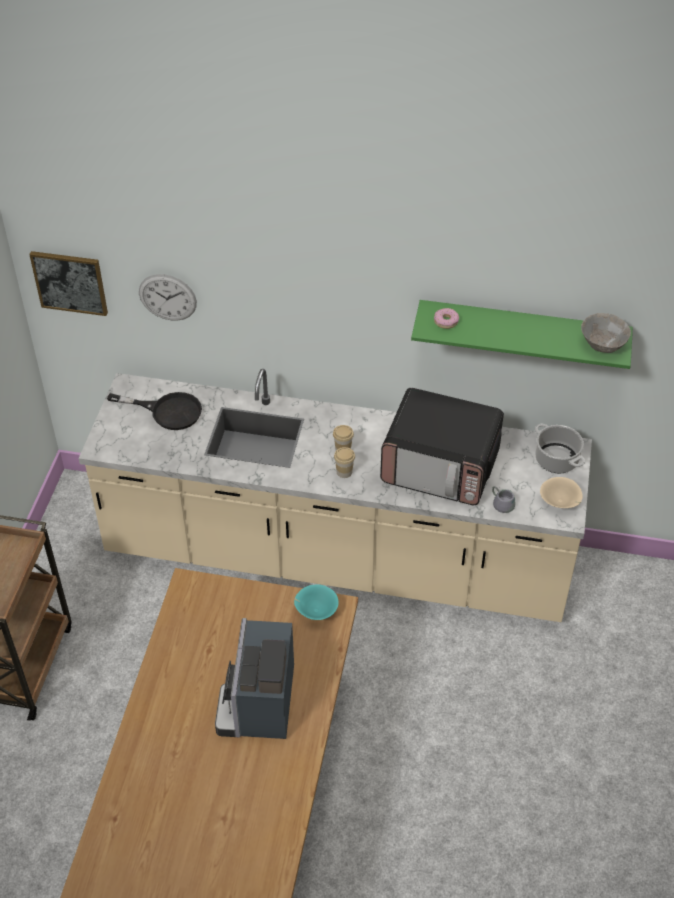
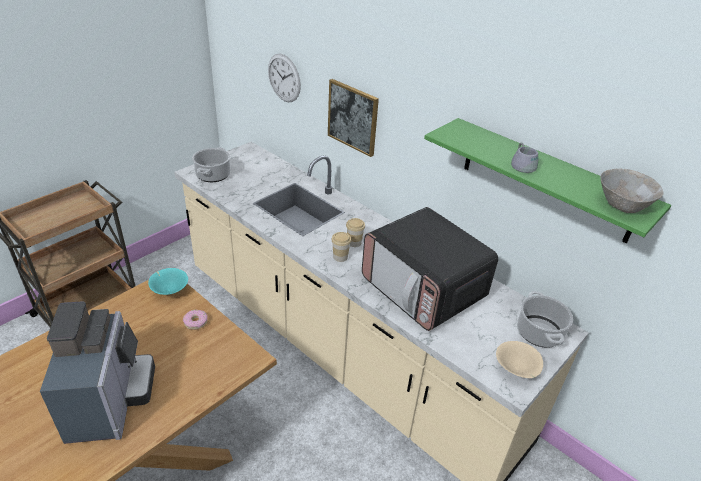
camera: 30 degrees right, 10 degrees down
(70, 282) = (233, 53): picture -> picture (353, 117)
(126, 441) = (213, 175): none -> cooking pot
(167, 411) = (257, 171): black frying pan -> none
(259, 704) = (110, 399): coffee machine -> coffee machine turned 135 degrees clockwise
(315, 611) = (232, 351): turquoise bowl -> turquoise bowl (169, 290)
(446, 321) = (467, 136): donut -> donut (196, 322)
(503, 502) = (458, 342): grey mug -> grey mug (524, 165)

